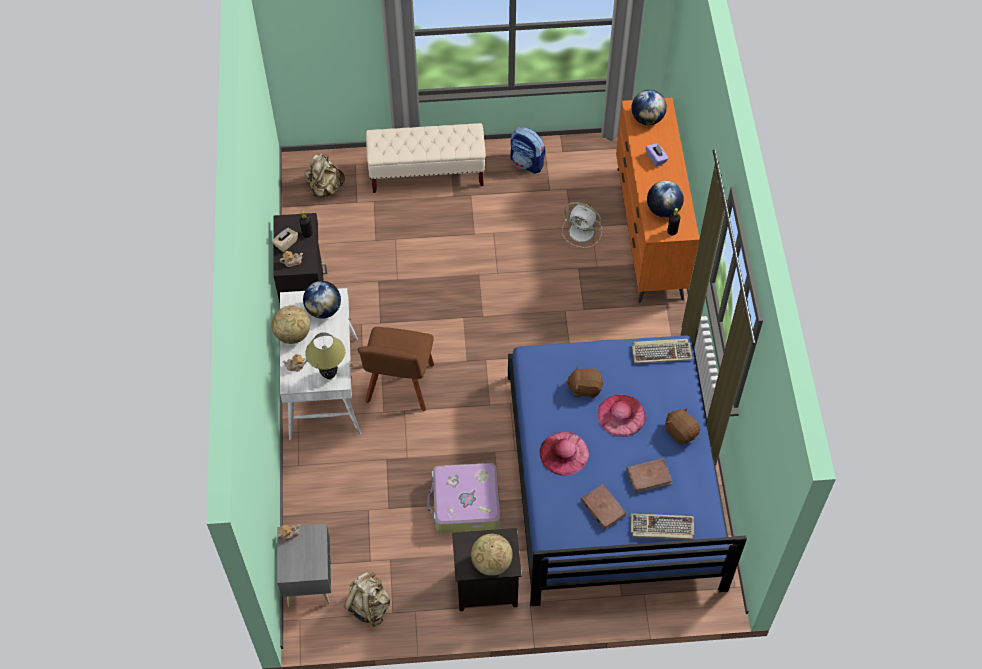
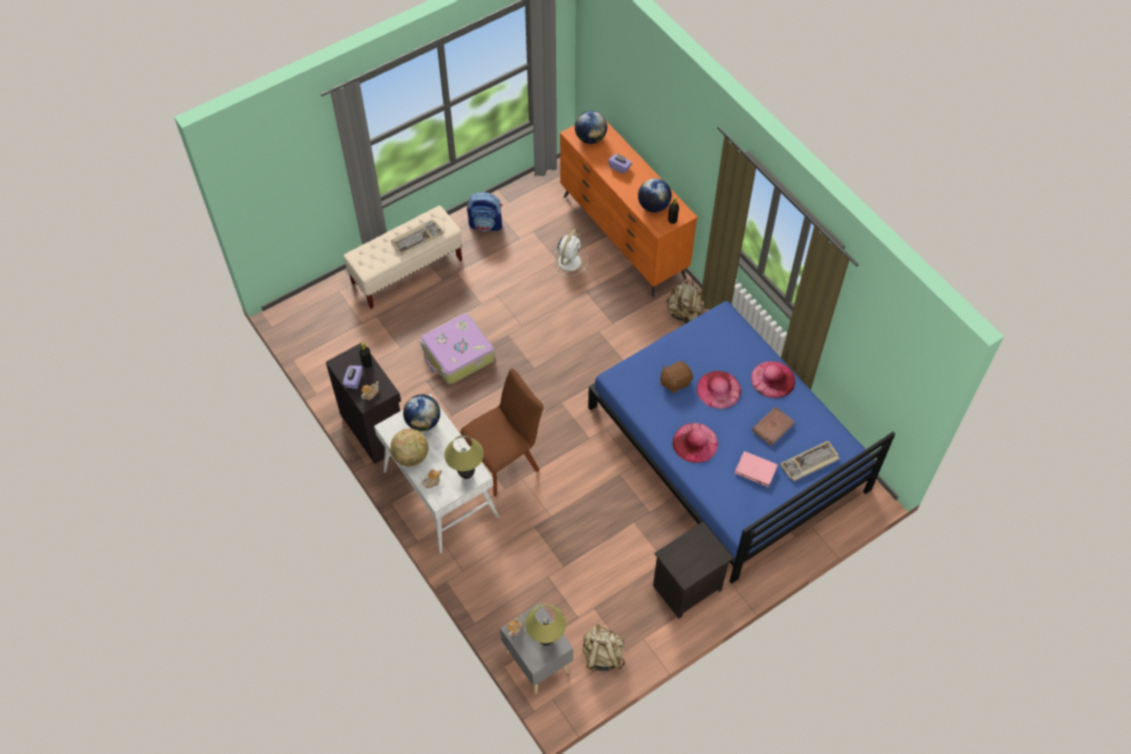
camera: 30 degrees left, 0 degrees up
(285, 243) = (353, 380): beige tissue box -> purple tissue box
(309, 559) = (546, 640): none -> table lamp
(325, 188) = (325, 324): beige backpack -> beige backpack (684, 313)
(399, 387) = (504, 461): brown chair -> brown chair turned 105 degrees counterclockwise
(465, 503) = (624, 529): suitcase -> suitcase (457, 355)
(491, 563) = (702, 560): globe -> none
(582, 232) = (570, 260): white fan -> white fan turned 60 degrees counterclockwise
(603, 508) = (755, 470): brown book -> pink book
(661, 352) = (715, 323): keyboard -> keyboard (417, 238)
(681, 432) = (773, 379): brown plush toy -> pink hat

